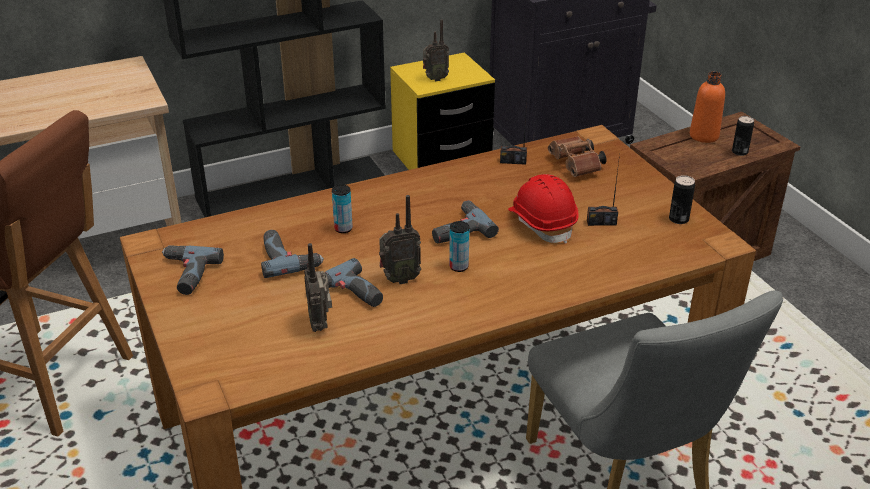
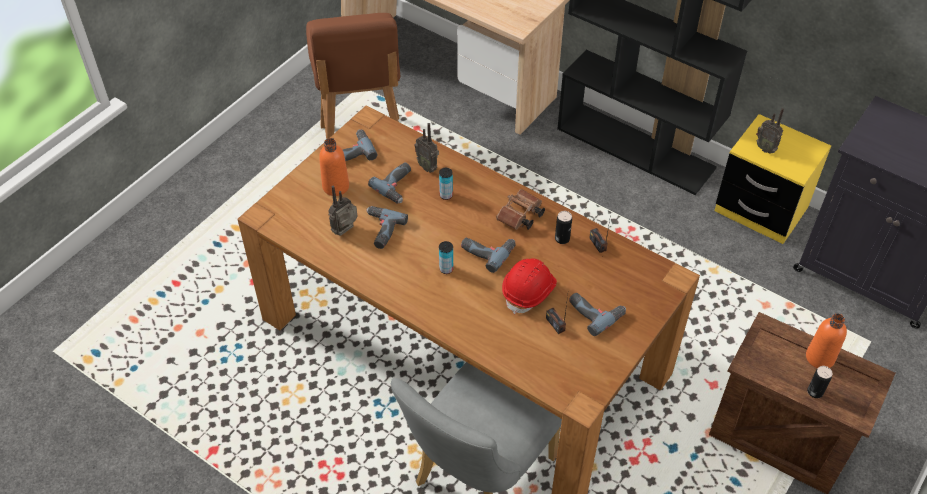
camera: 60 degrees right, 15 degrees up
(231, 307) = (336, 186): none -> orange bottle
(399, 279) = (413, 246): radio -> radio (428, 167)
(577, 166) = (621, 283): brown binoculars -> brown binoculars (520, 217)
(603, 193) = (595, 311): none -> power drill
(678, 219) = (595, 368): can -> can (562, 239)

